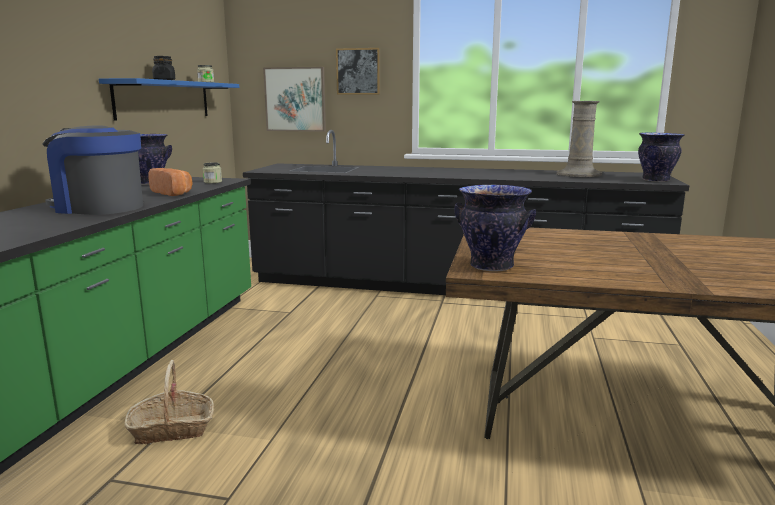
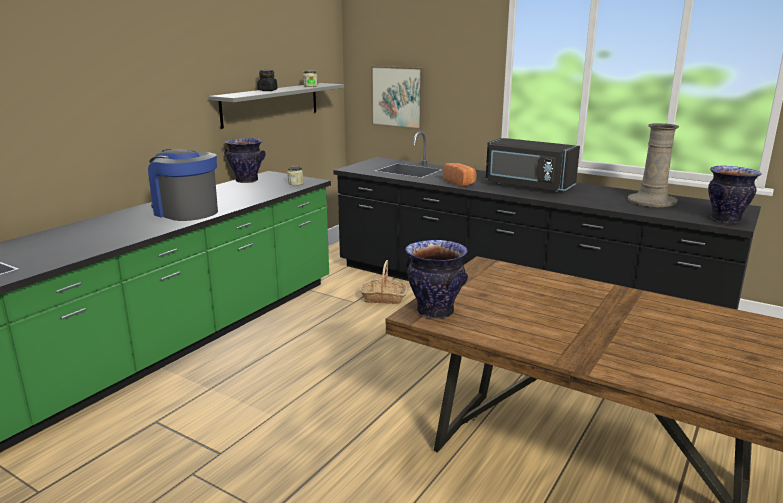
camera: 20 degrees right, 5 degrees up
(164, 99) = (271, 104): blue shelf -> grey shelf
(172, 429) = (211, 391): basket -> basket (384, 298)
(173, 193) = (252, 197): bread -> bread (461, 183)
(358, 71) = (454, 73): picture -> none
(457, 172) = (528, 186): none -> black microwave

